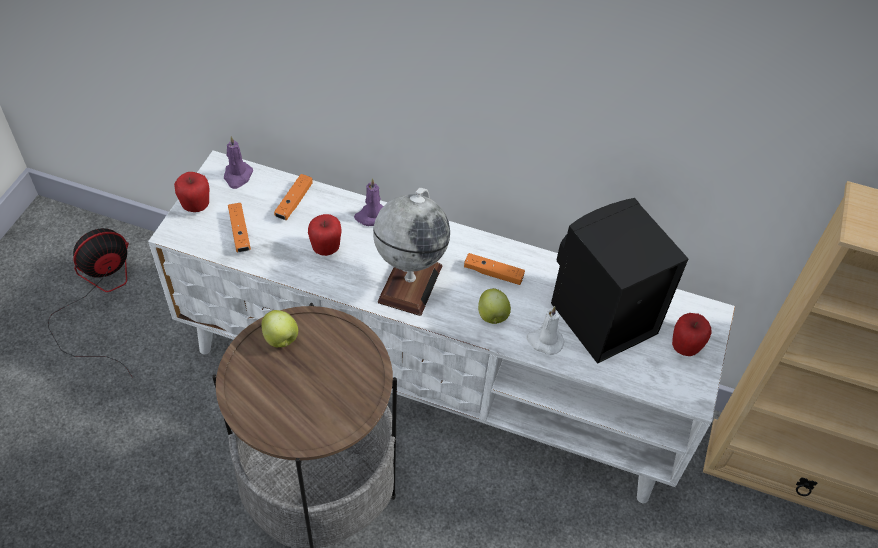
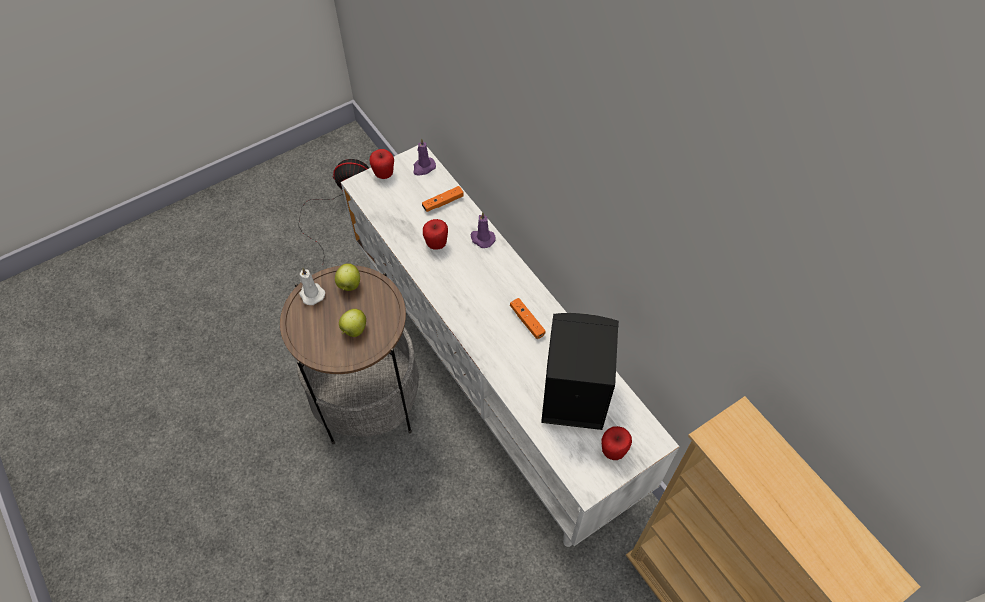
camera: 40 degrees right, 5 degrees up
(240, 232) = (395, 205): orange game controller -> none
(410, 283) = (468, 296): globe -> none
(492, 317) = (501, 349): apple -> apple (354, 330)
(544, 341) = (520, 386): white candle -> white candle (311, 293)

